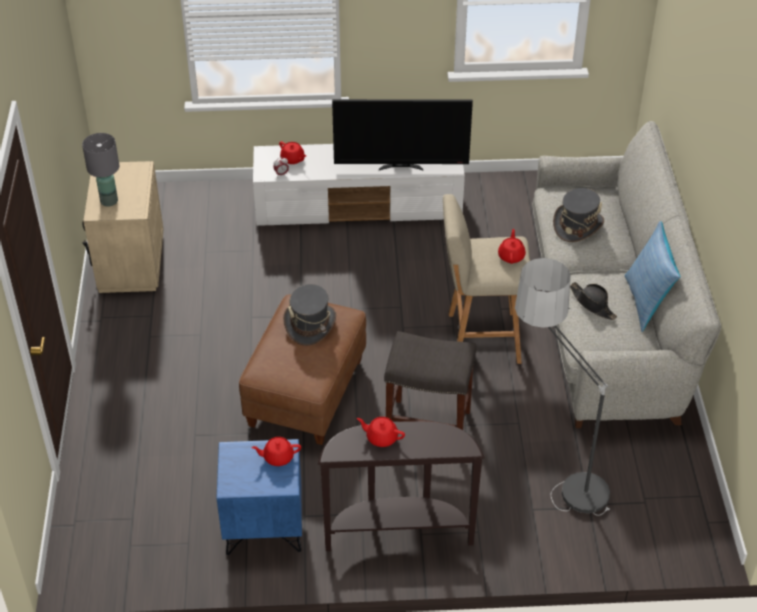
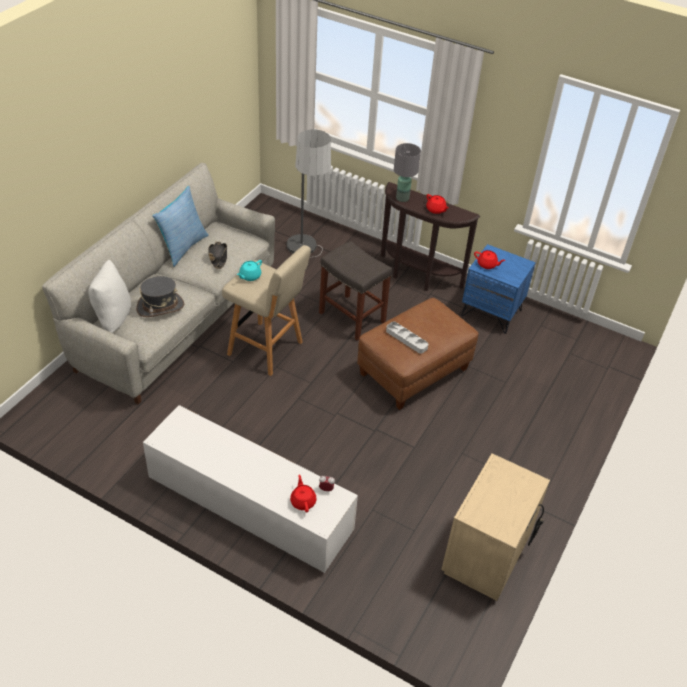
camera: 150 degrees left, 0 degrees up
(109, 201) = (518, 489): grey table lamp -> grey table lamp (402, 198)
(310, 324) = (406, 339): grey hat -> grey tray
(401, 167) = (219, 440): television -> none
(511, 256) = (249, 276): red teapot -> turquoise teapot
(606, 199) = (113, 318): none -> white pillow

